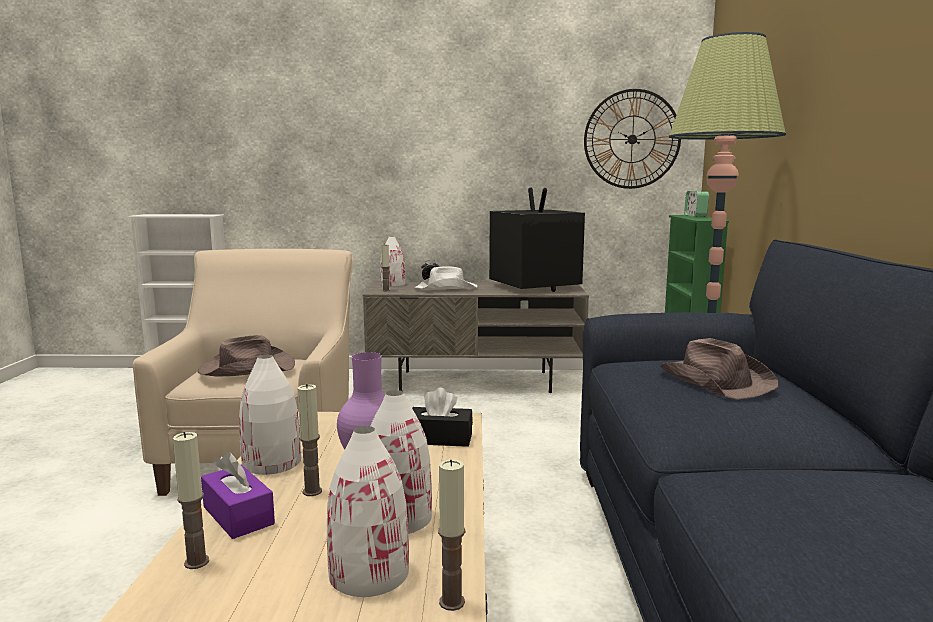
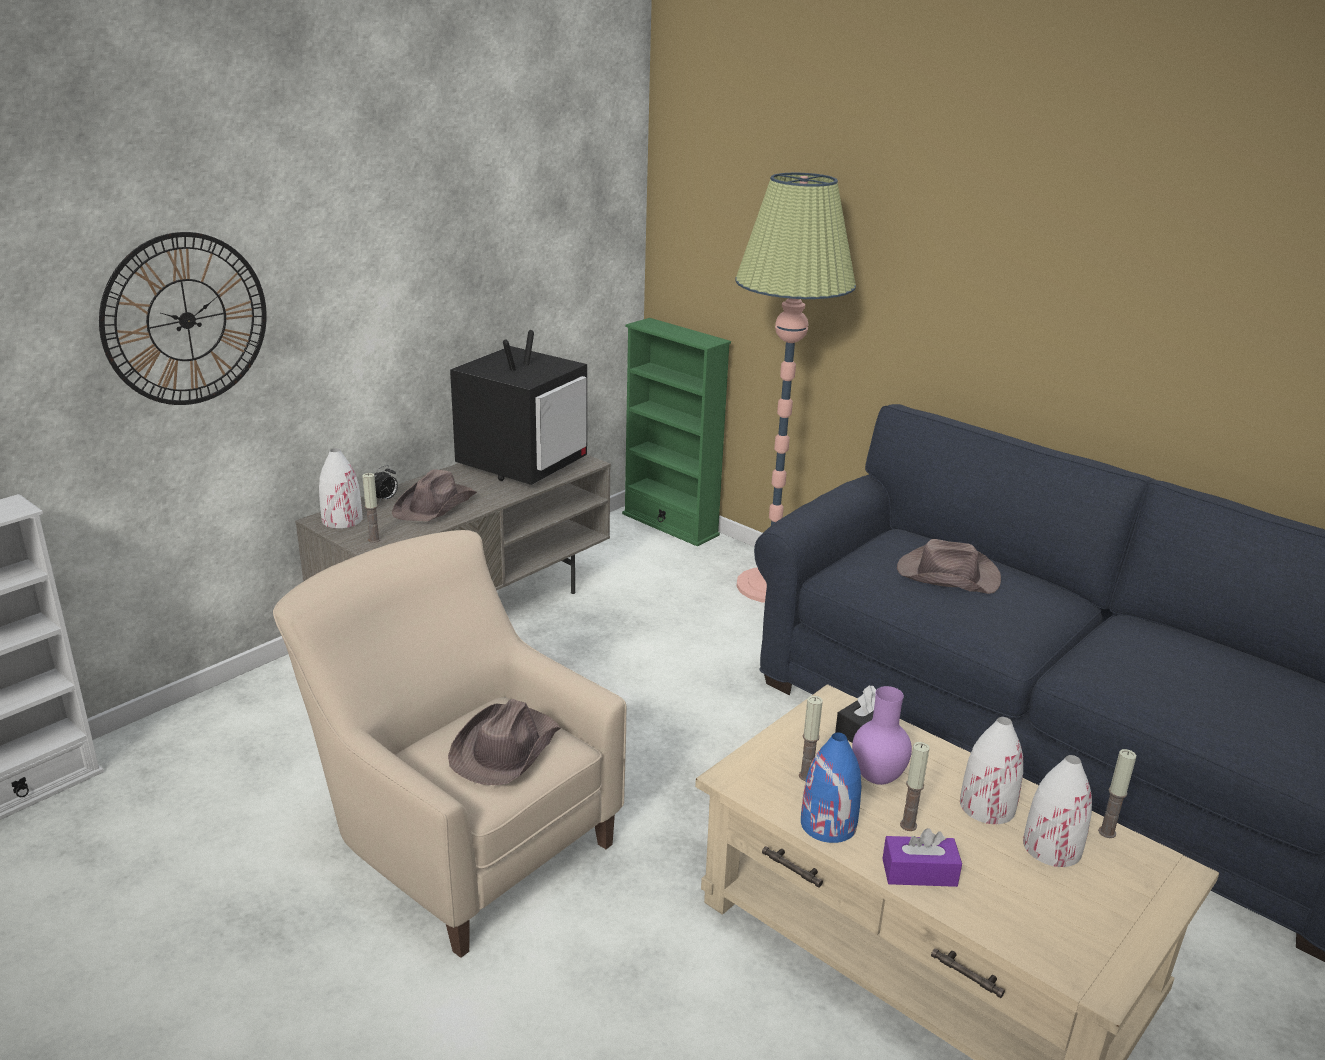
camera: 50 degrees left, 15 degrees up
(197, 562) = (979, 912): candle -> candle (806, 776)
(271, 462) = (829, 824): white vase -> blue vase
(447, 288) = (436, 505): white hat -> brown hat
(534, 287) = (523, 465): television -> television turned 105 degrees clockwise
(632, 139) = (581, 233): wall clock -> wall clock (186, 320)
(695, 216) = (666, 326): alarm clock -> none

